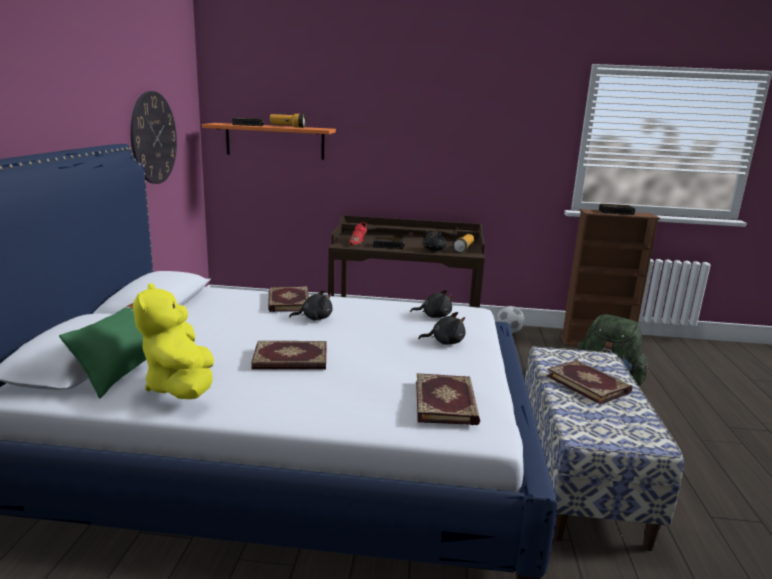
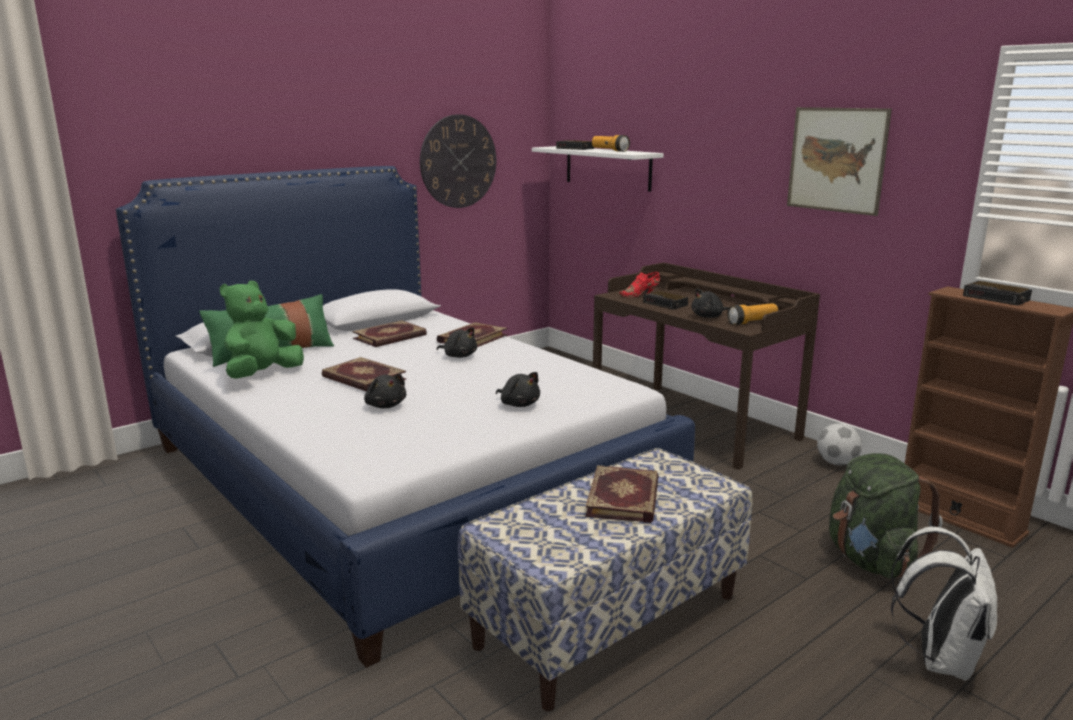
camera: 45 degrees right, 0 degrees up
(181, 387) = (263, 375): yellow plush toy -> green plush toy
(275, 141) = (607, 168): orange shelf -> white shelf
(434, 316) = (571, 382): black plush toy -> black plush toy (385, 405)
(447, 402) = (386, 441): book -> book (390, 337)
(487, 132) = (837, 160): none -> picture
(703, 417) = (939, 659): none -> white backpack

